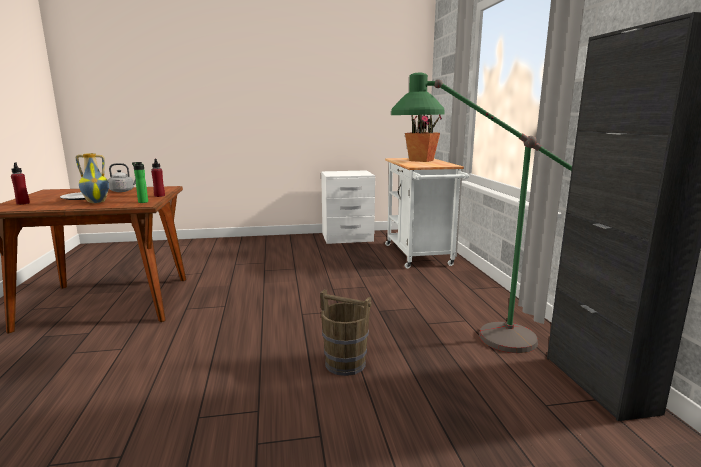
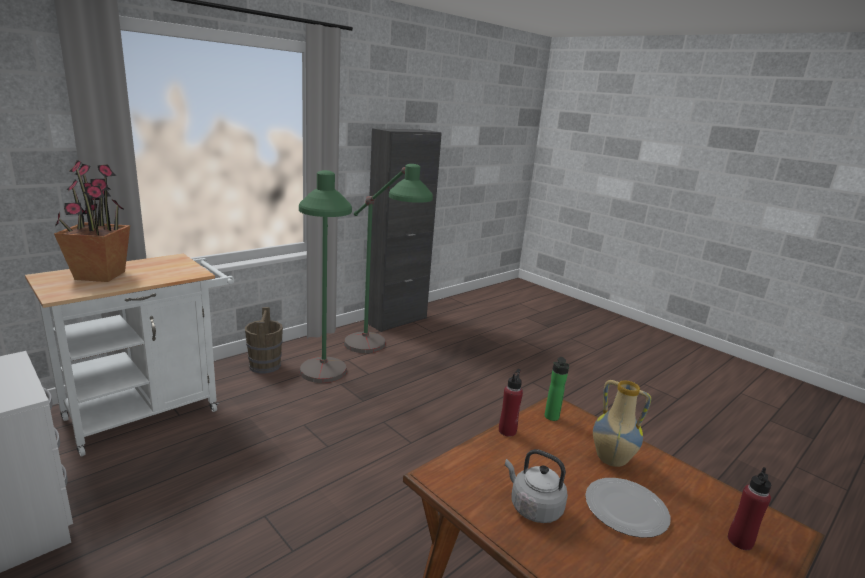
camera: 125 degrees left, 5 degrees up
(345, 364) = (464, 393): brown bucket -> brown bucket (265, 366)
(413, 300) = (323, 388): none -> green floor lamp

